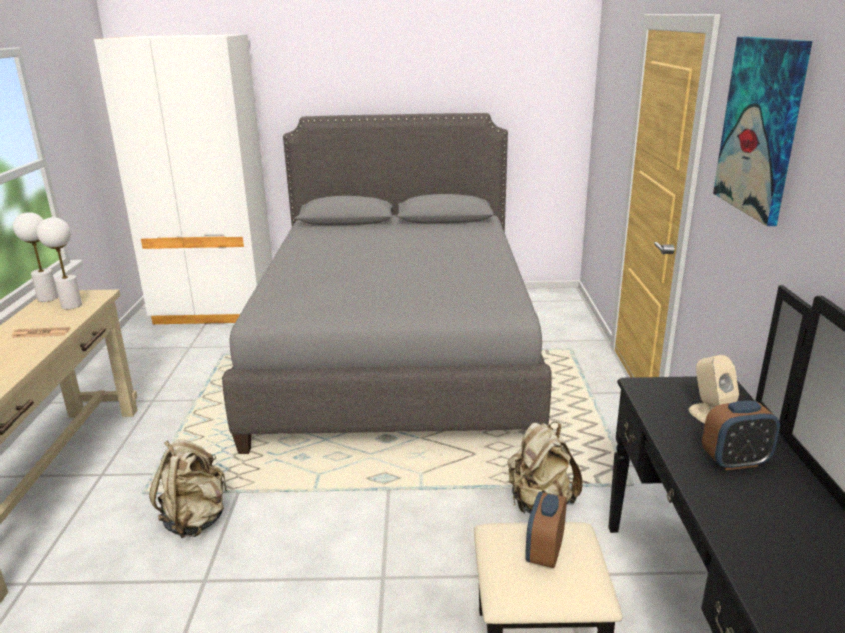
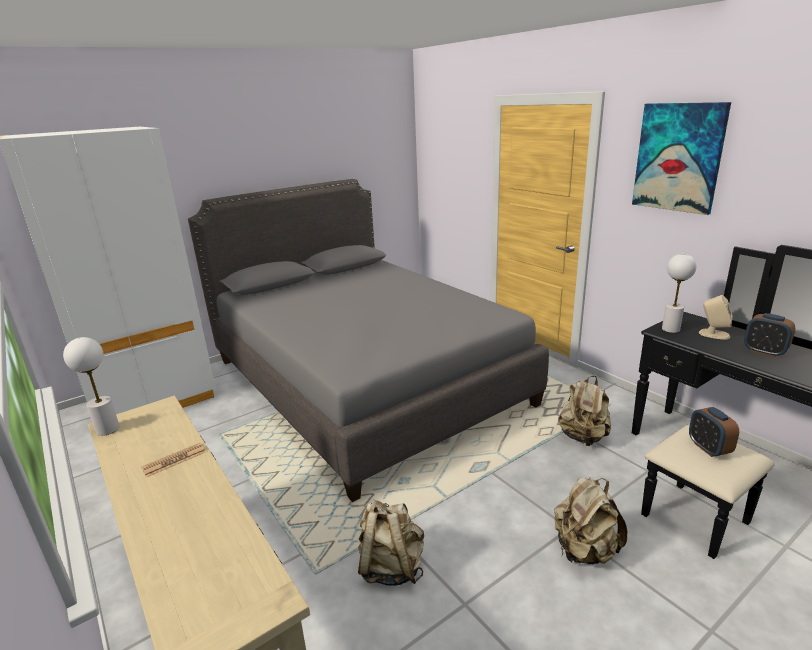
camera: 35 degrees left, 0 degrees up
(72, 305) = (153, 425): white table lamp -> white table lamp (670, 329)
(366, 605) = (584, 550): none -> beige backpack
(735, 461) = (764, 352): alarm clock -> alarm clock turned 90 degrees clockwise

